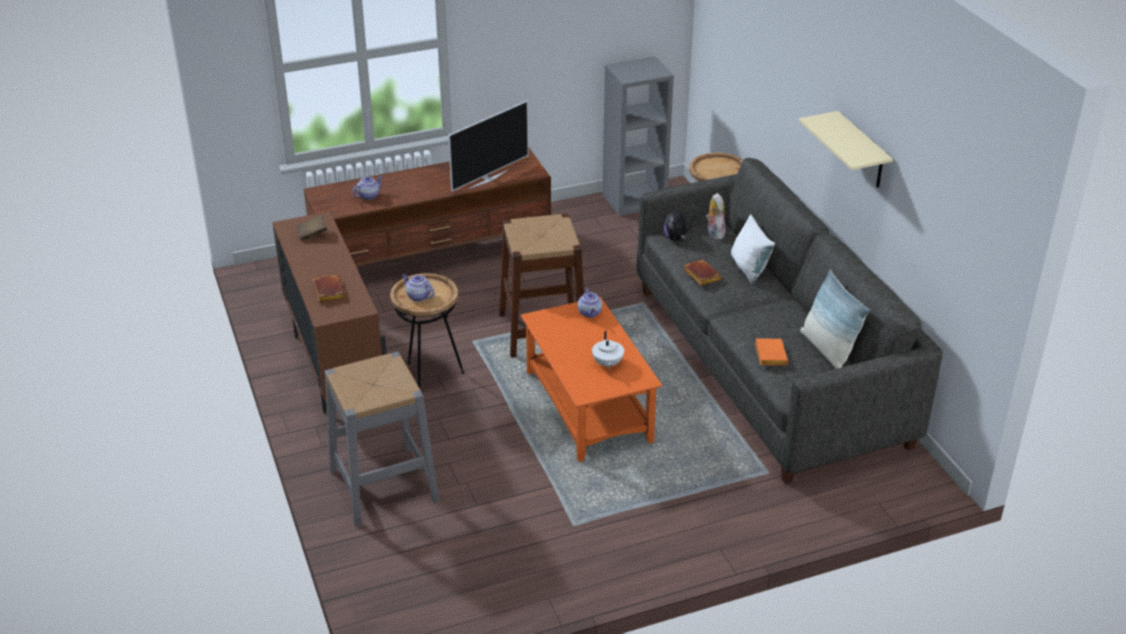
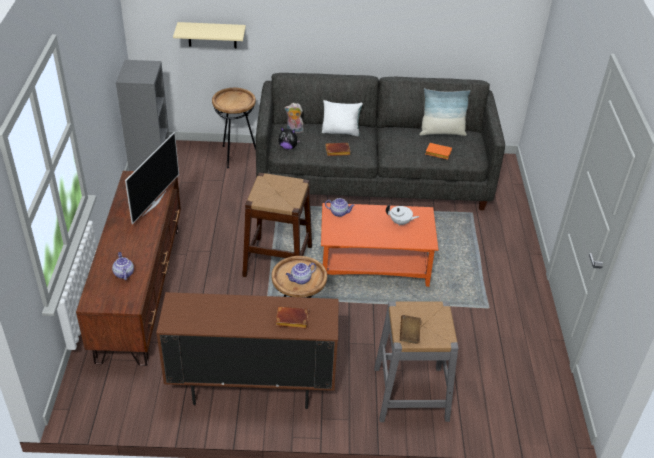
camera: 70 degrees left, 5 degrees up
(312, 234) = (196, 311): brown book -> brown book (409, 334)
(487, 179) = (153, 203): television -> television turned 45 degrees clockwise
(862, 151) = (381, 17): beige shelf -> beige shelf (212, 35)

